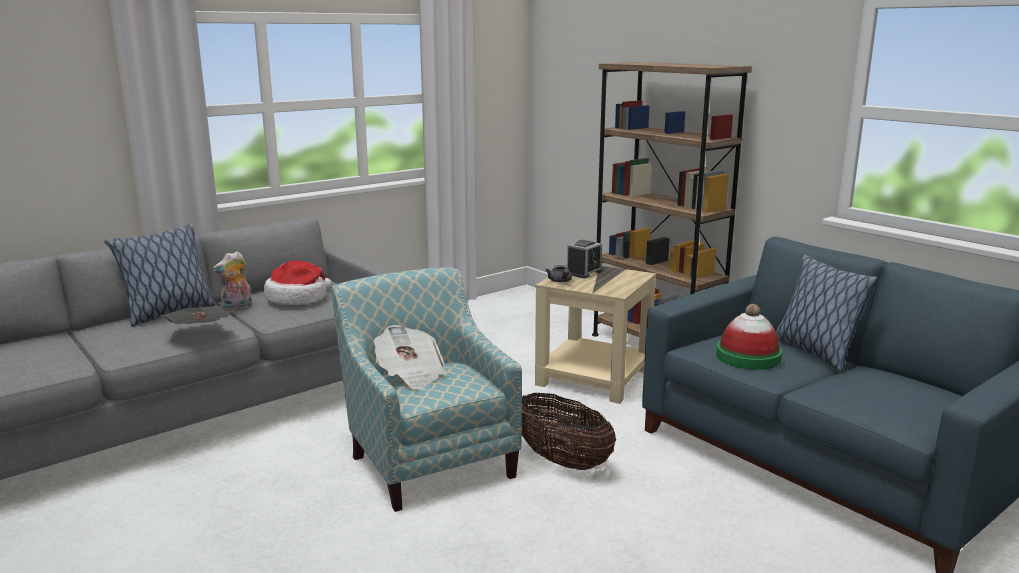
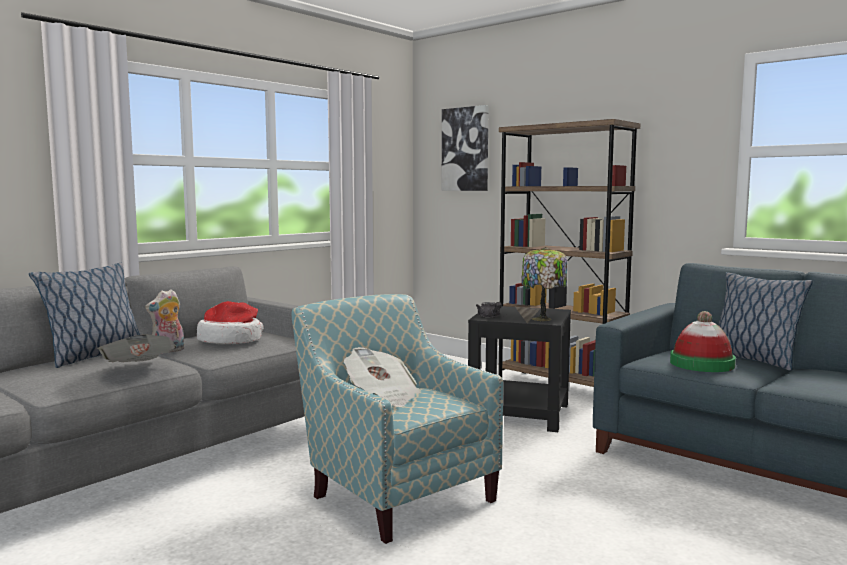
camera: 10 degrees left, 10 degrees down
(562, 460) = (533, 483): basket -> none
(579, 75) = (465, 149): none -> picture
(584, 272) = (505, 311): alarm clock -> none
(592, 376) = (518, 412): beige side table -> black side table
(613, 288) = (542, 319): none -> table lamp

